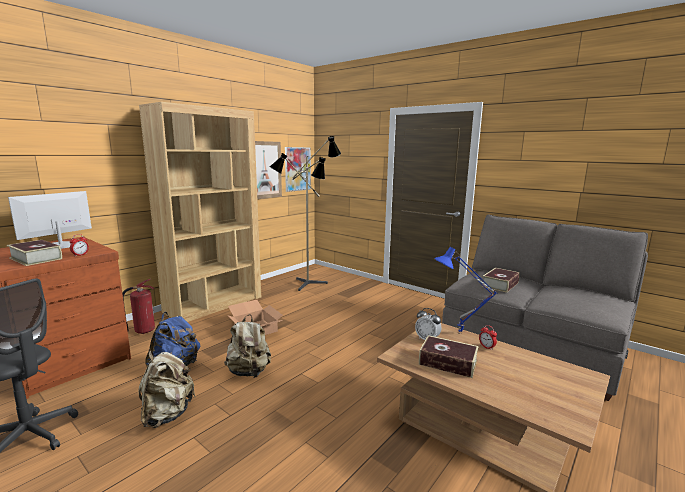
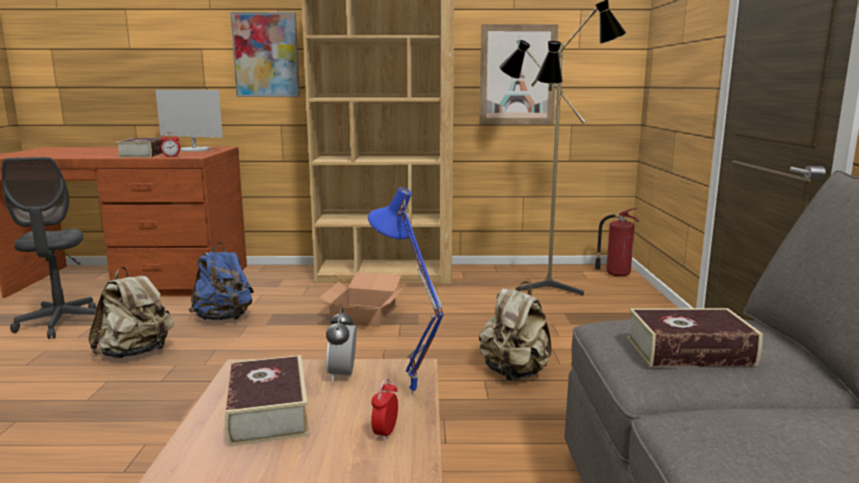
camera: 50 degrees right, 0 degrees up
(60, 245) = (194, 150): monitor -> monitor turned 150 degrees counterclockwise
(143, 331) = (274, 277): fire extinguisher -> fire extinguisher (616, 274)
(249, 372) = (260, 353): beige backpack -> beige backpack (514, 373)
(297, 169) = (598, 75): picture -> picture (266, 55)

